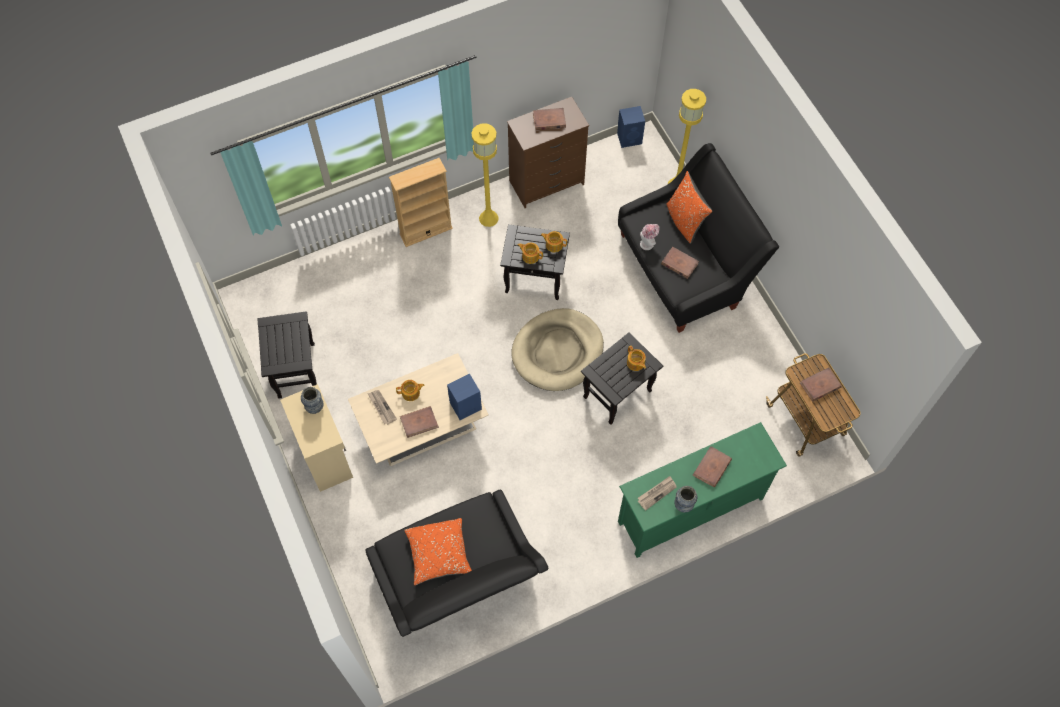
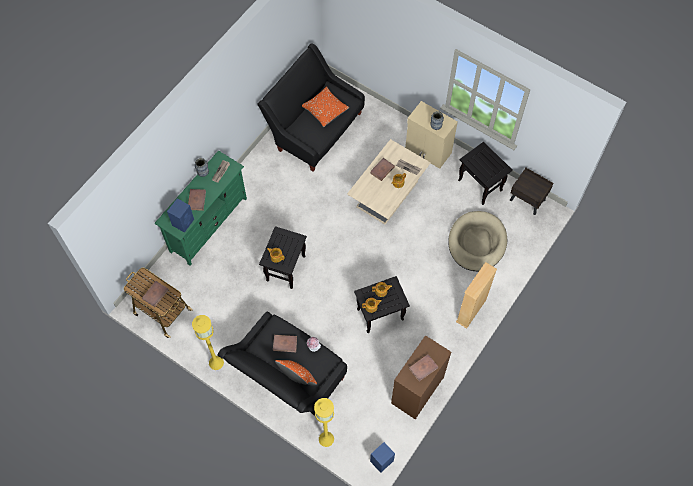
camera: 150 degrees right, 0 degrees up
(254, 320) = (527, 200): none -> brown nightstand
(465, 406) = (363, 191): blue speaker -> blue speaker (183, 222)
(489, 218) = (437, 342): yellow floor lamp -> yellow floor lamp (216, 362)
(557, 351) = (337, 276): beige dog bed -> beige dog bed (477, 242)

